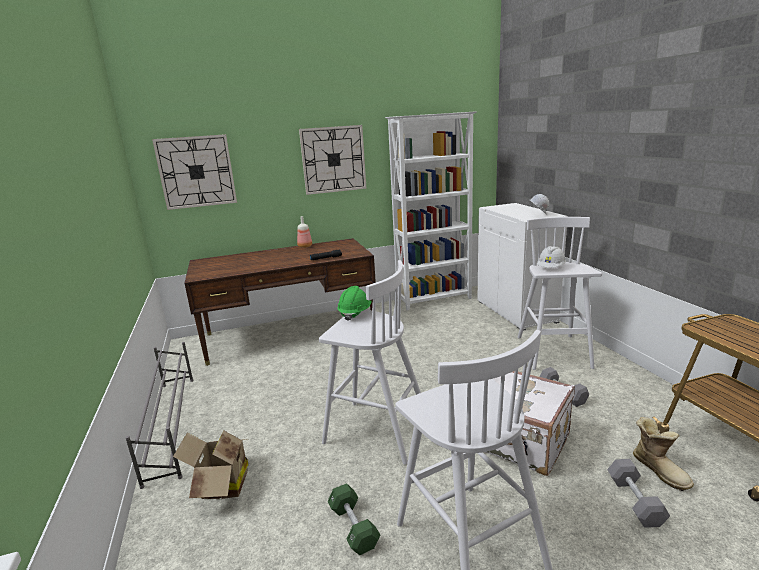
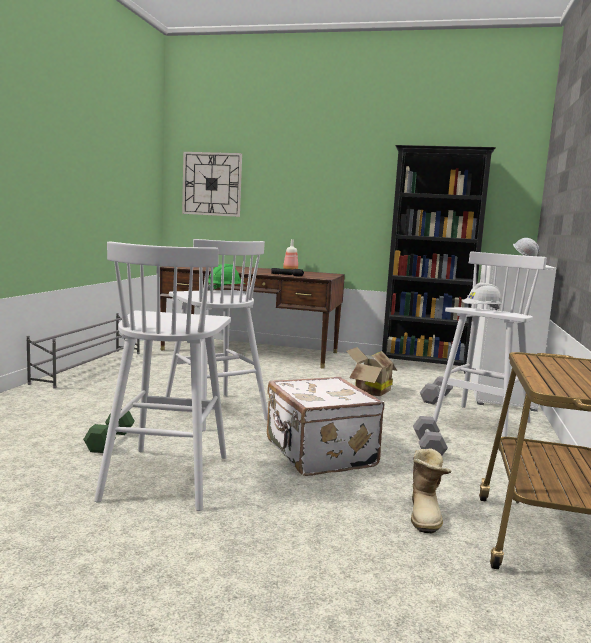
camera: 30 degrees right, 10 degrees down
(221, 486) = (69, 398): cardboard box -> cardboard box (369, 391)
(333, 159) = (337, 188): wall clock -> none
(434, 299) = (424, 365): white bookcase -> black bookcase
(634, 501) = (355, 516): grey dumbbell -> grey dumbbell (436, 398)

